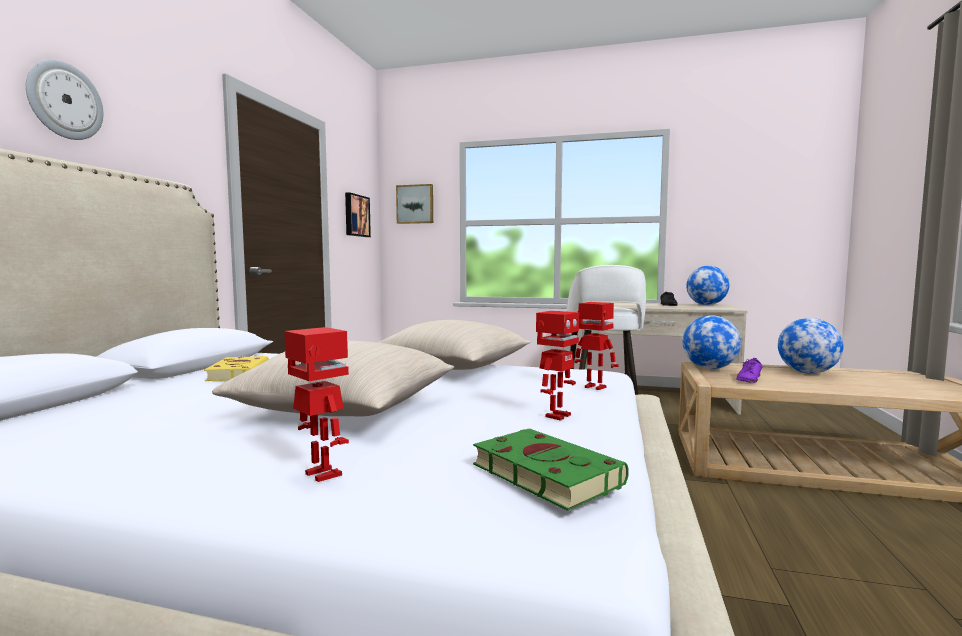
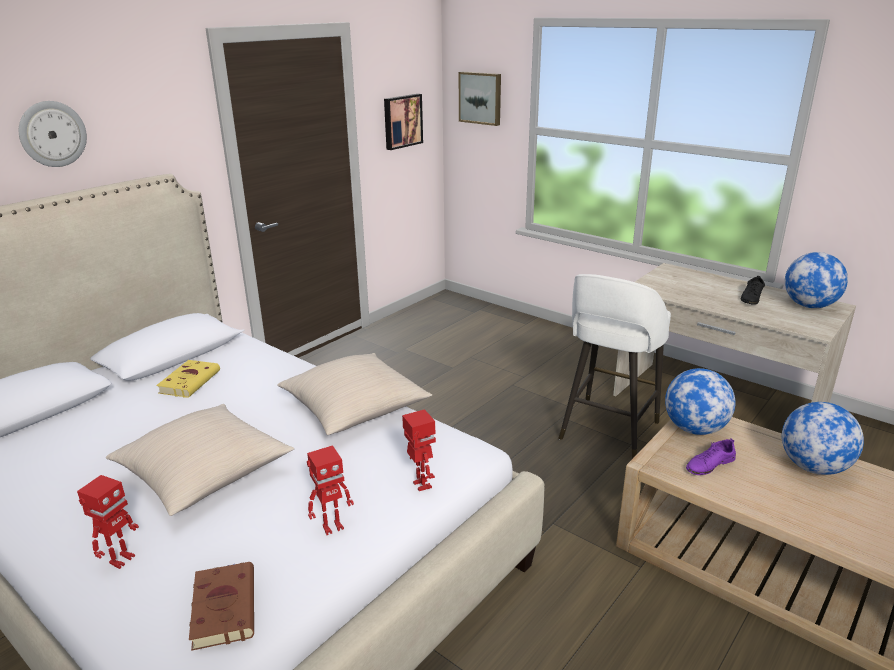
camera: 25 degrees right, 20 degrees up
(321, 475) = (121, 559): toy robot -> toy robot turned 45 degrees clockwise
(542, 473) = (224, 606): green book -> brown book

